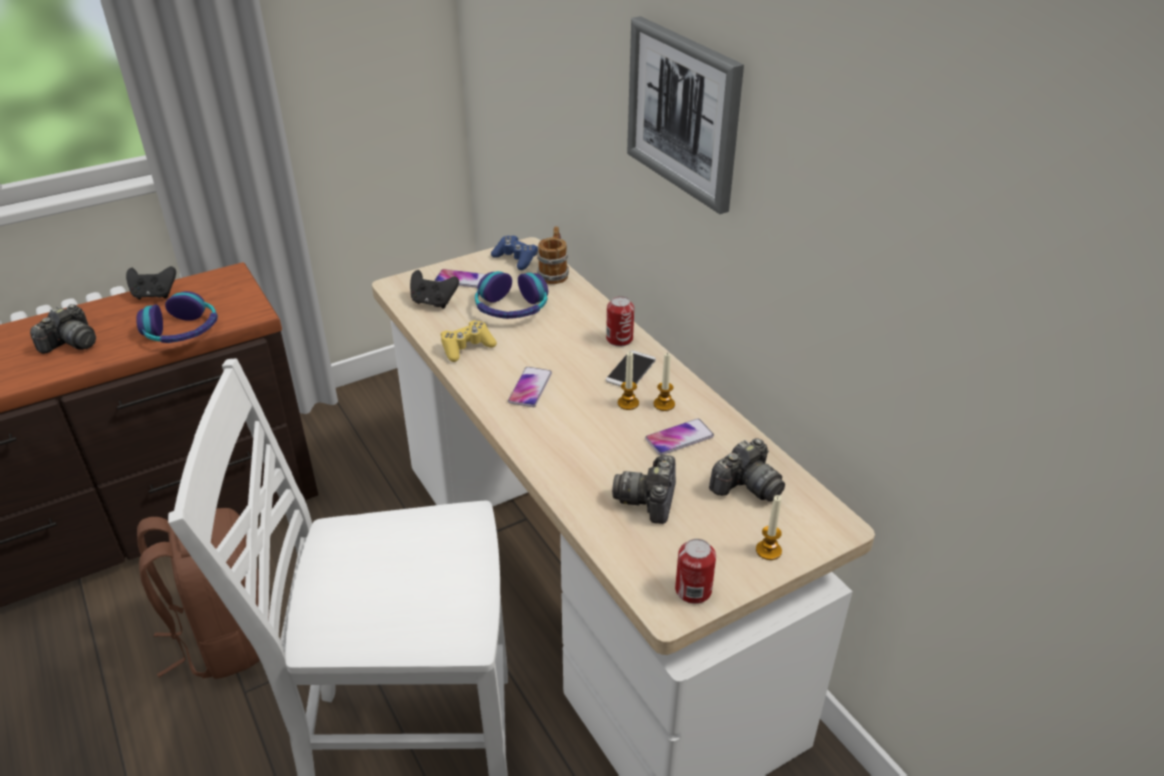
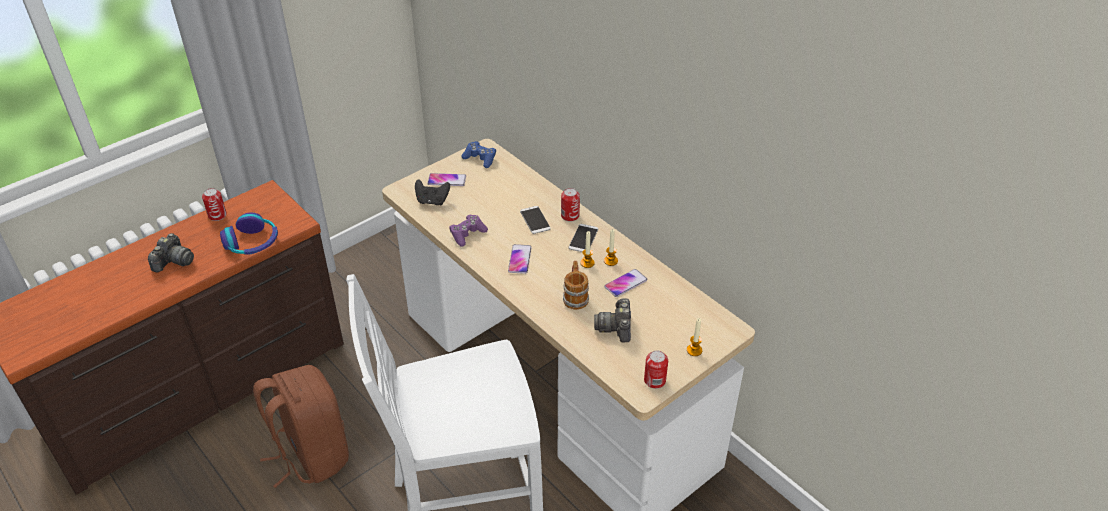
camera: 10 degrees left, 5 degrees up
(154, 295) = (217, 215): black game controller -> can
(467, 347) = (467, 234): yellow game controller -> purple game controller
(511, 308) = (489, 200): headphones -> none
(554, 273) = (511, 167): mug -> mug (575, 296)
(567, 340) = (535, 220): none -> phone
(684, 112) = (609, 73): picture -> none
(746, 486) = (674, 311): camera -> none

